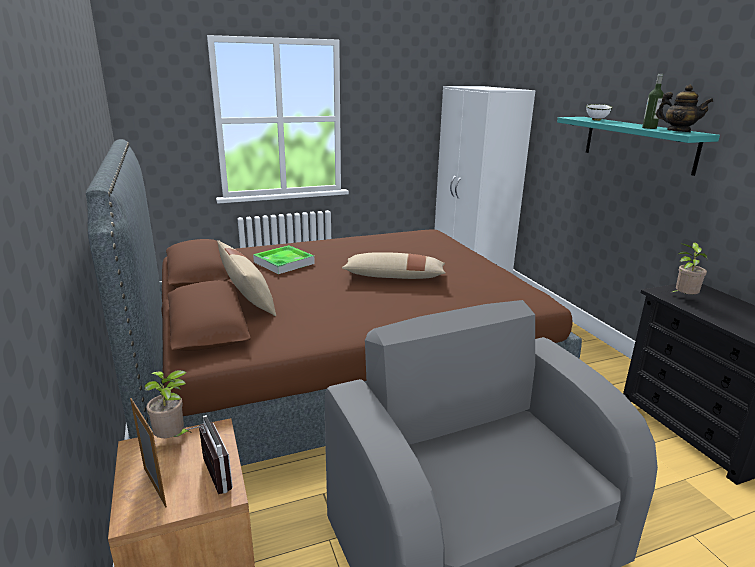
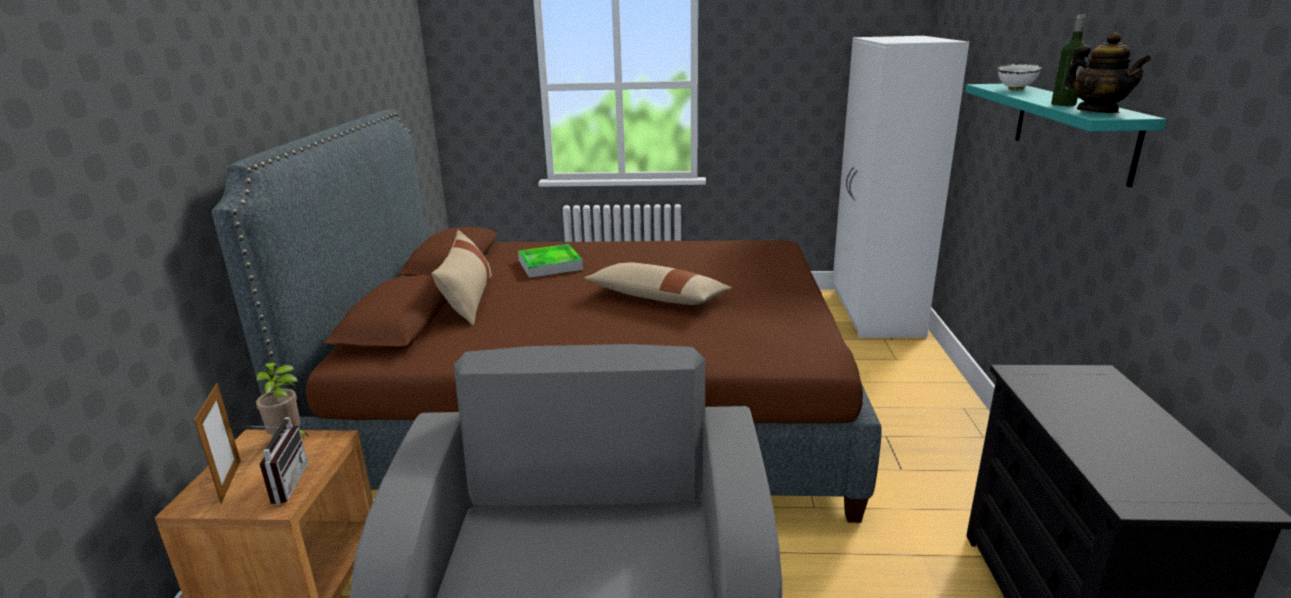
camera: 25 degrees right, 0 degrees up
(683, 297) = (1050, 388): potted plant -> none

